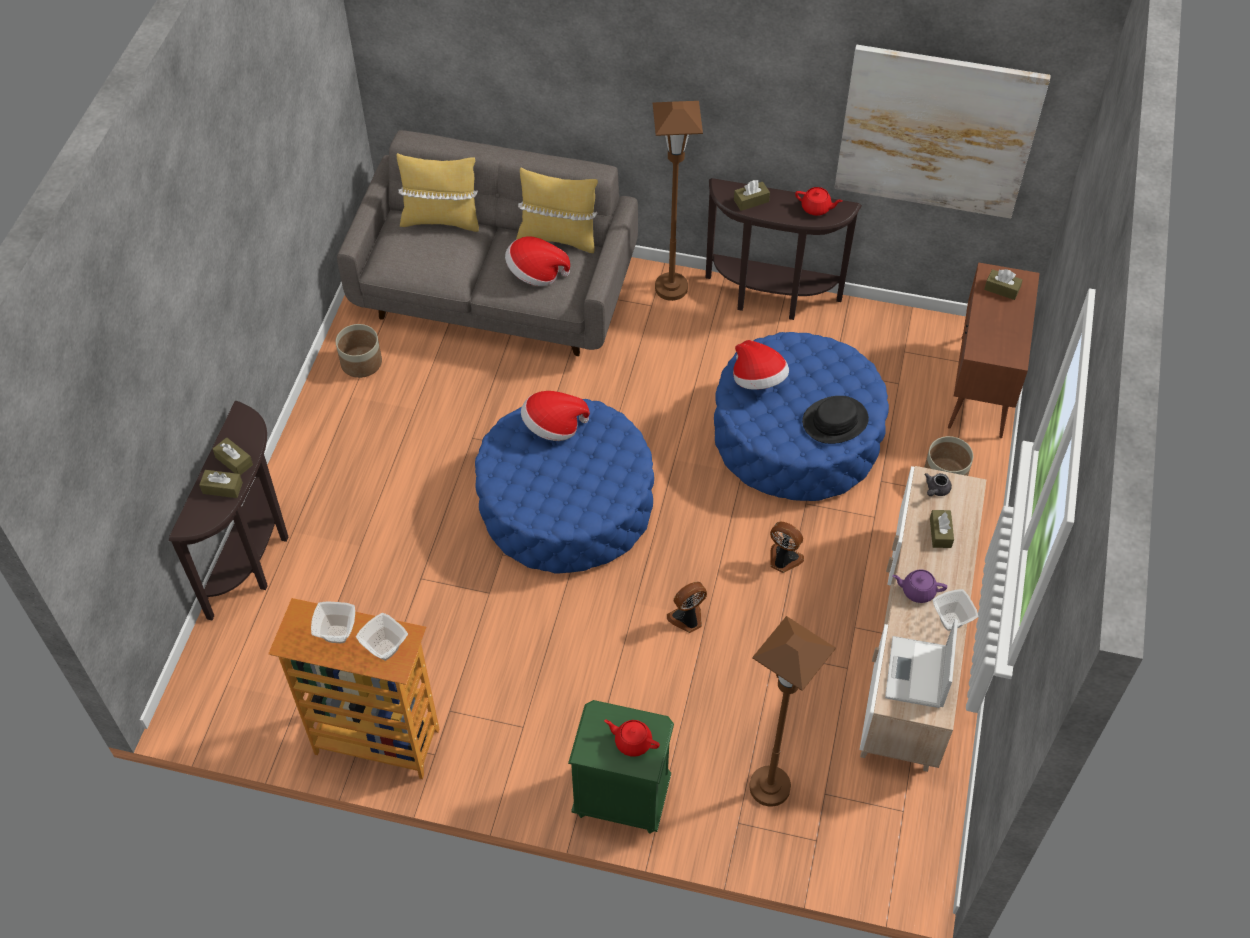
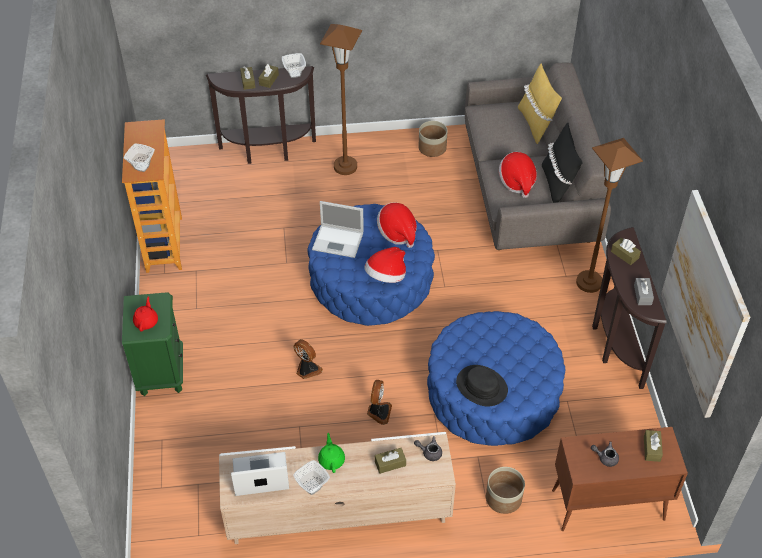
camera: 70 degrees right, 5 degrees down
(337, 633) = (146, 144): bowl -> bowl (295, 73)
(537, 495) = (339, 241): none -> laptop
(558, 237) = (557, 184): yellow pillow -> black pillow
(758, 380) = (496, 331): hat -> hat (386, 276)
(769, 787) = (193, 450): brown floor lamp -> brown floor lamp (345, 166)
(816, 208) = (642, 295): red teapot -> grey tissue box
(917, 590) = (331, 460): purple teapot -> green teapot
(1001, 331) = (605, 457): none -> grey teapot

